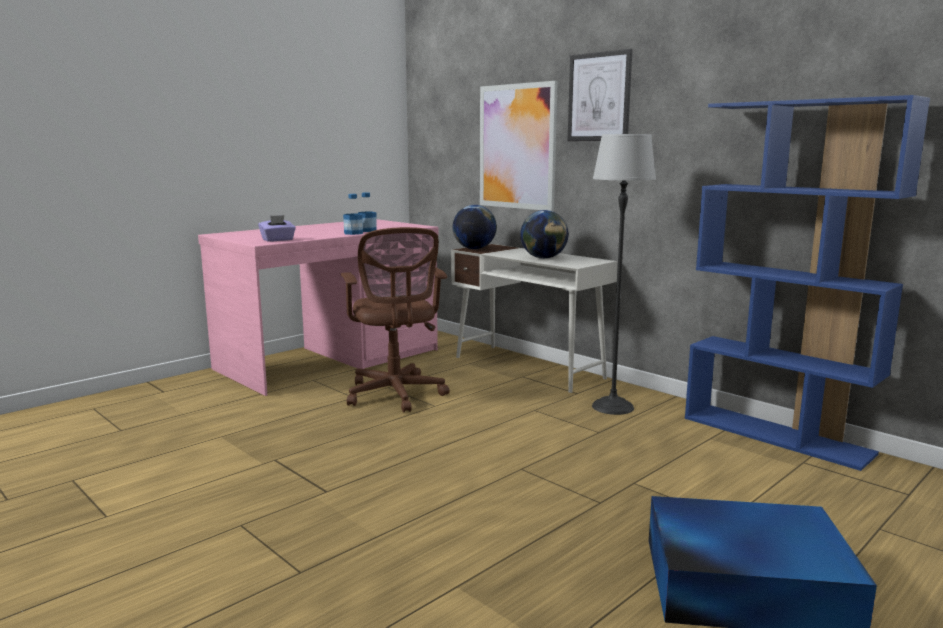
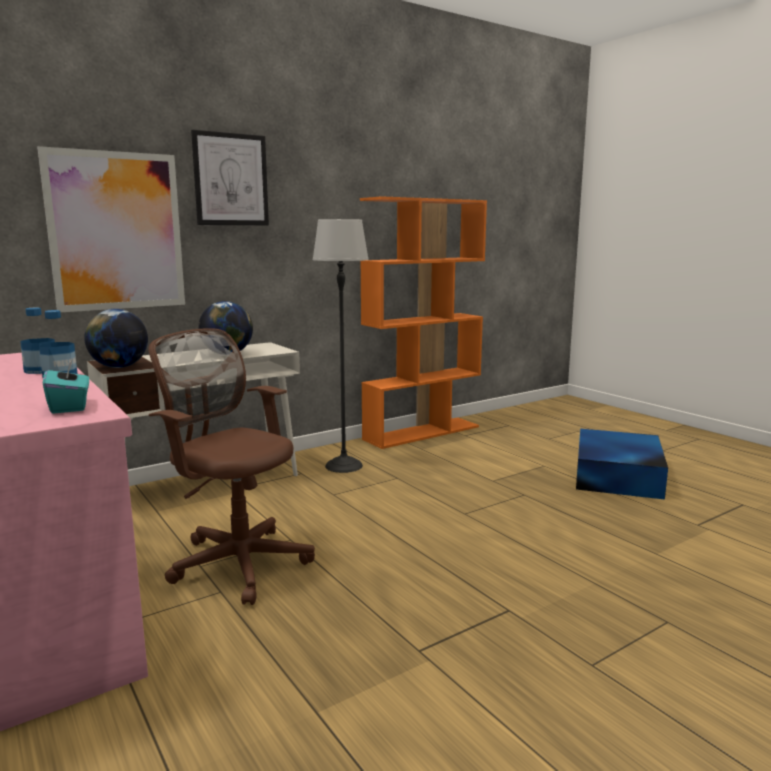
camera: 80 degrees left, 0 degrees up
(278, 240) = (70, 406): purple tissue box -> turquoise tissue box
(396, 395) = (237, 561): brown office chair -> brown office chair turned 135 degrees counterclockwise
(777, 435) = (422, 432): blue bookcase -> orange bookcase

